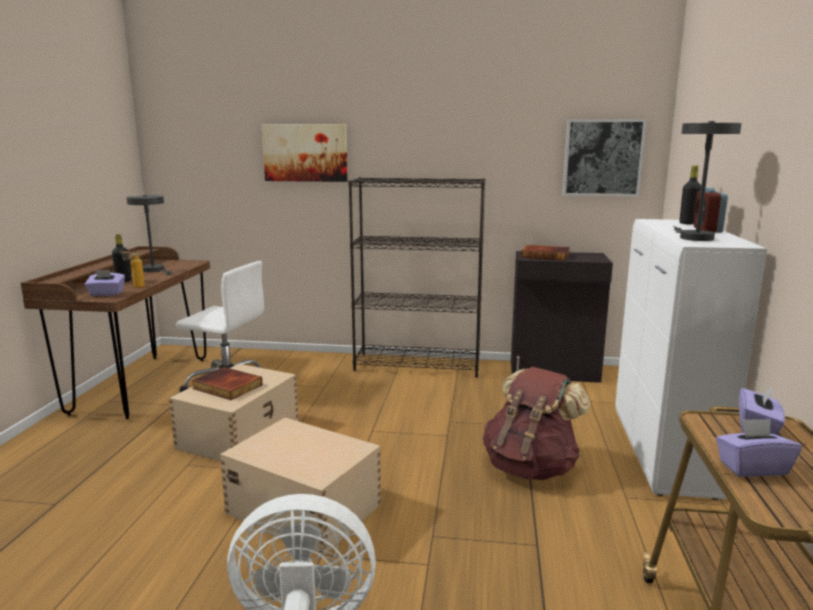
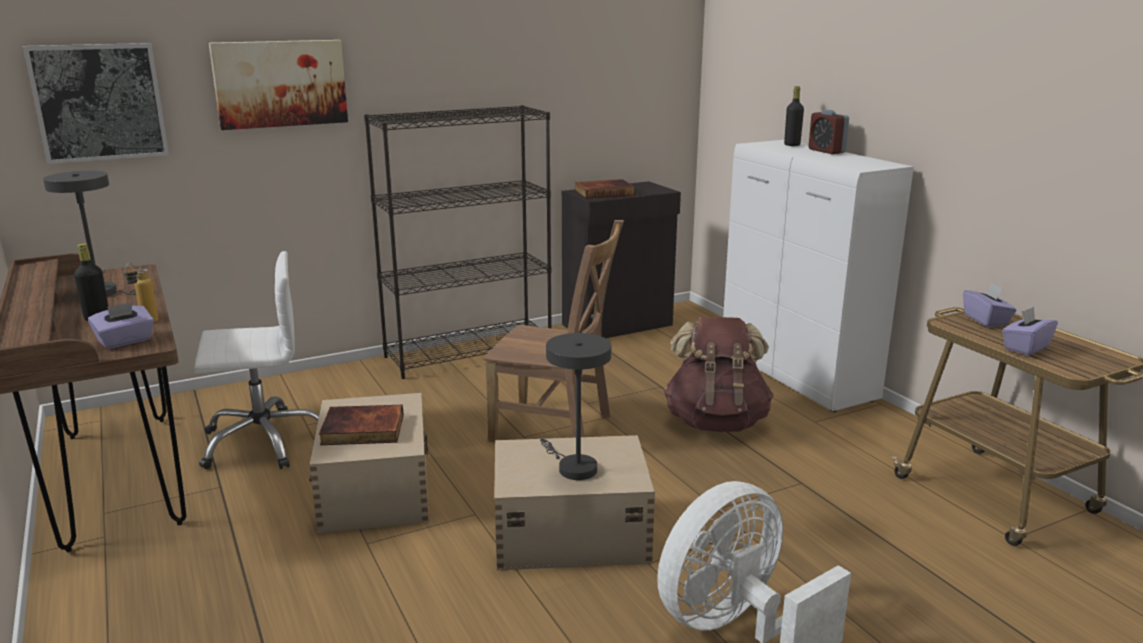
camera: 35 degrees left, 5 degrees up
(400, 433) = (556, 429): none -> brown chair
(602, 157) = (642, 72): picture -> picture (99, 102)
(693, 237) = (840, 161): grey table lamp -> grey table lamp (573, 467)

